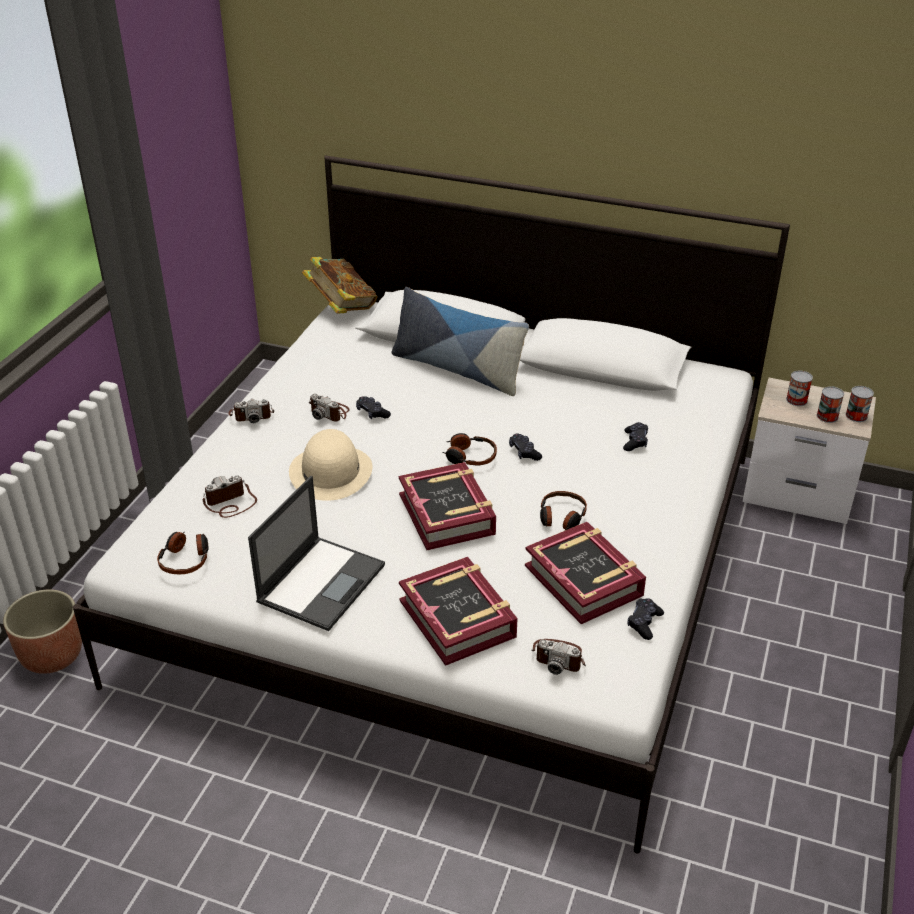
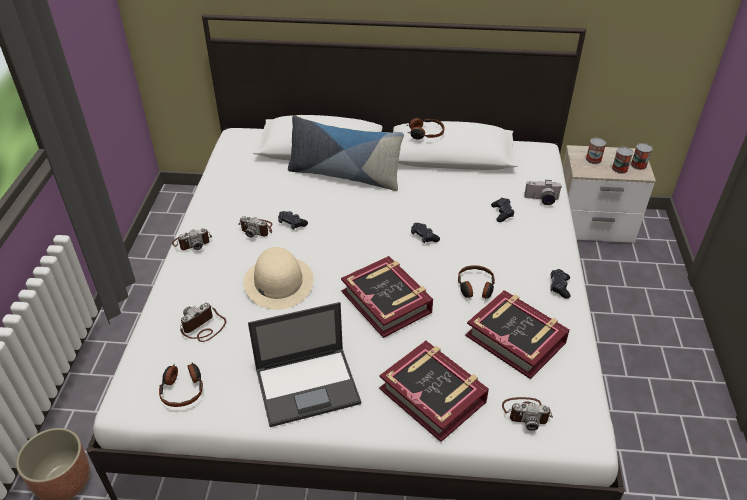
camera: 15 degrees left, 5 degrees up
(322, 582) = (308, 385): laptop -> laptop turned 60 degrees clockwise
(341, 307) = (232, 137): book -> none
(469, 457) = (384, 248): headphones -> headphones (425, 133)
(644, 623) = (576, 367): black game controller -> black game controller (559, 287)
(693, 434) = (541, 200): none -> camera

